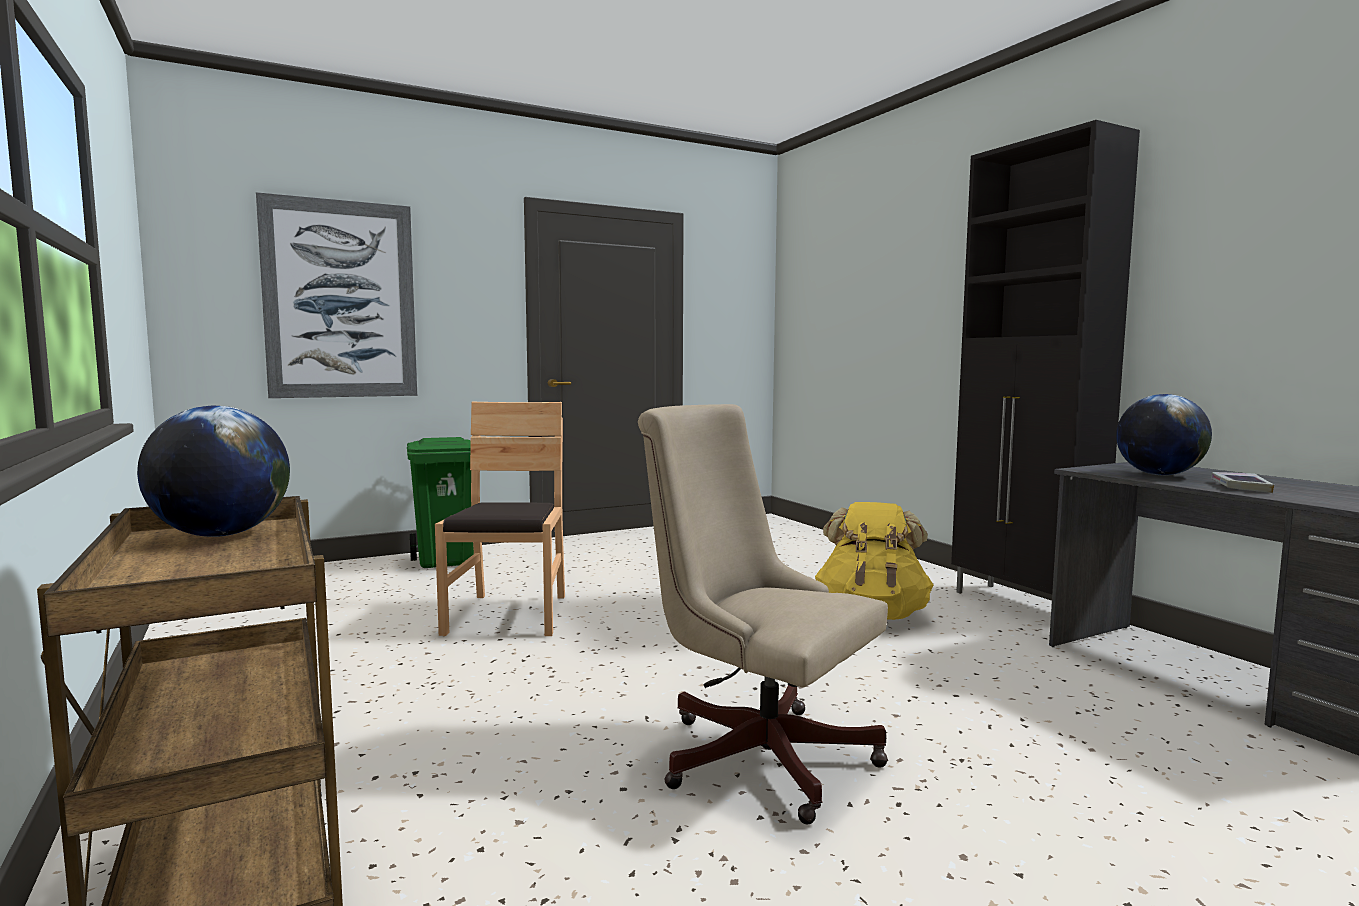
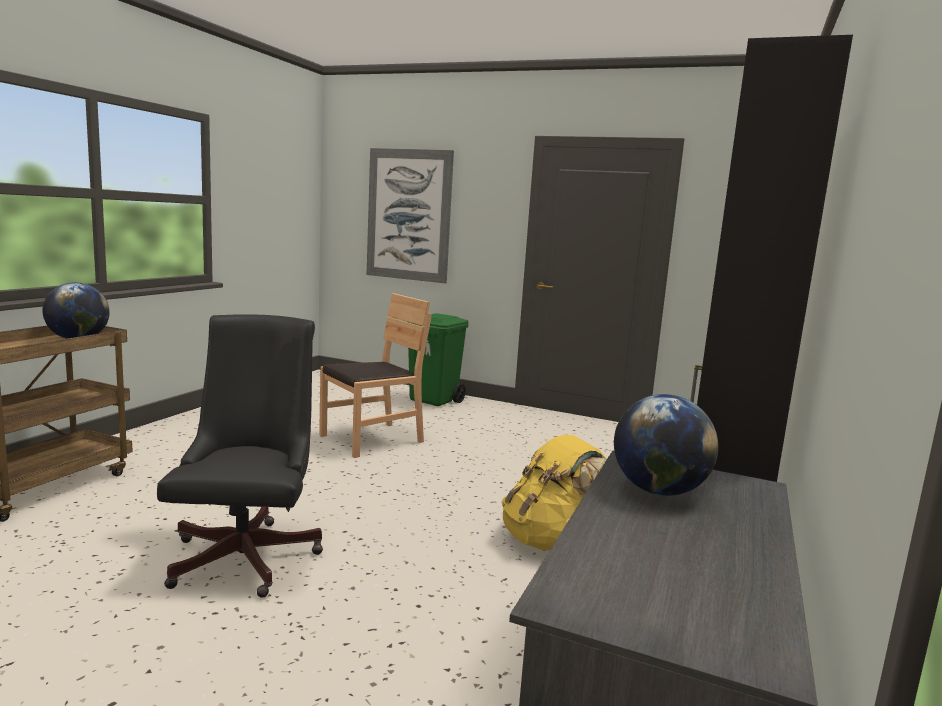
camera: 50 degrees right, 5 degrees up
(755, 752) = (248, 553): beige office chair -> black office chair
(1240, 487) = (630, 527): book -> none

